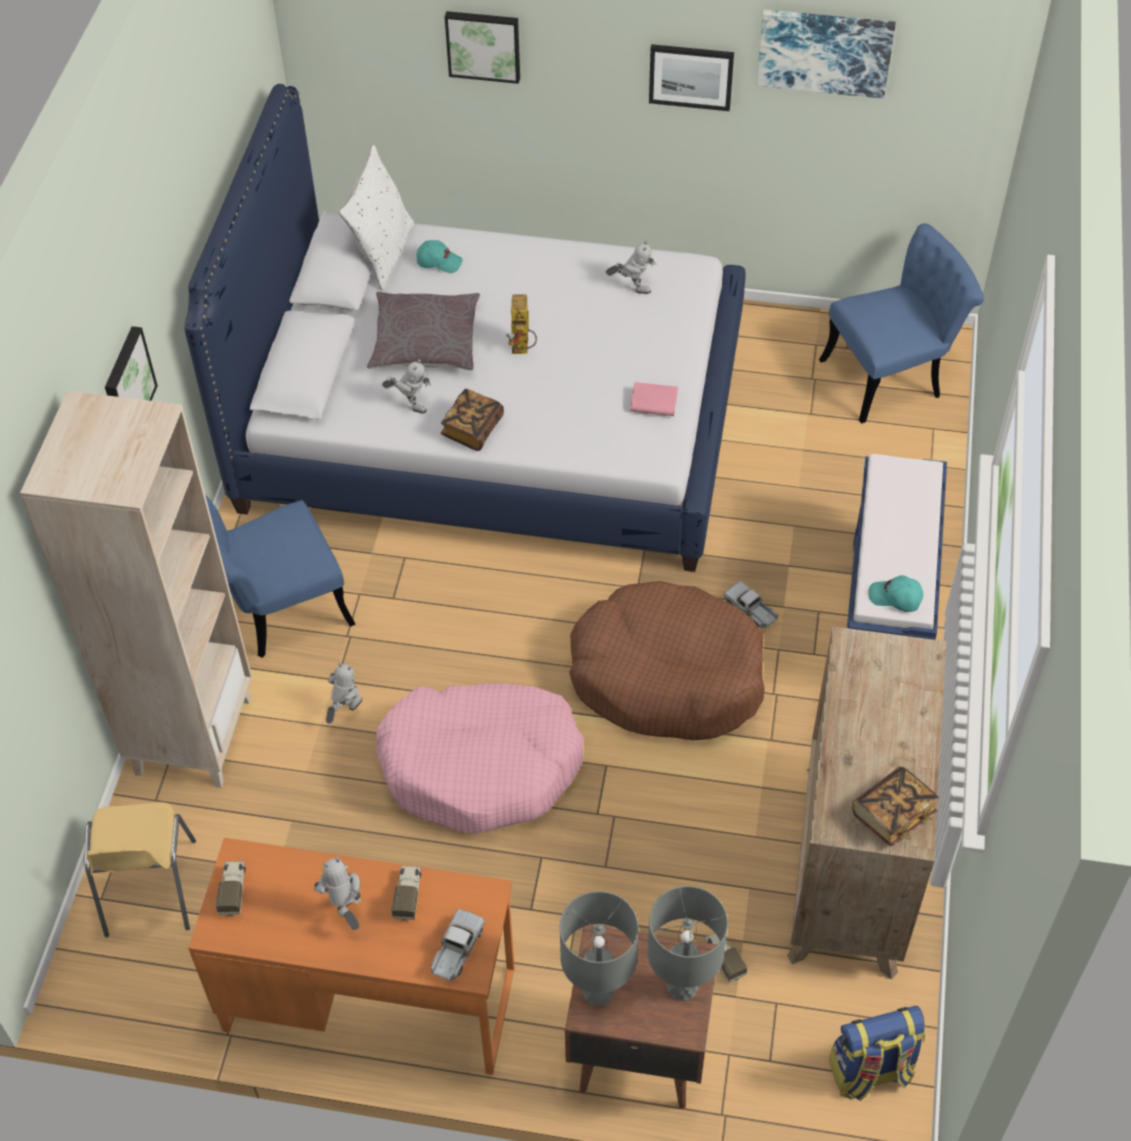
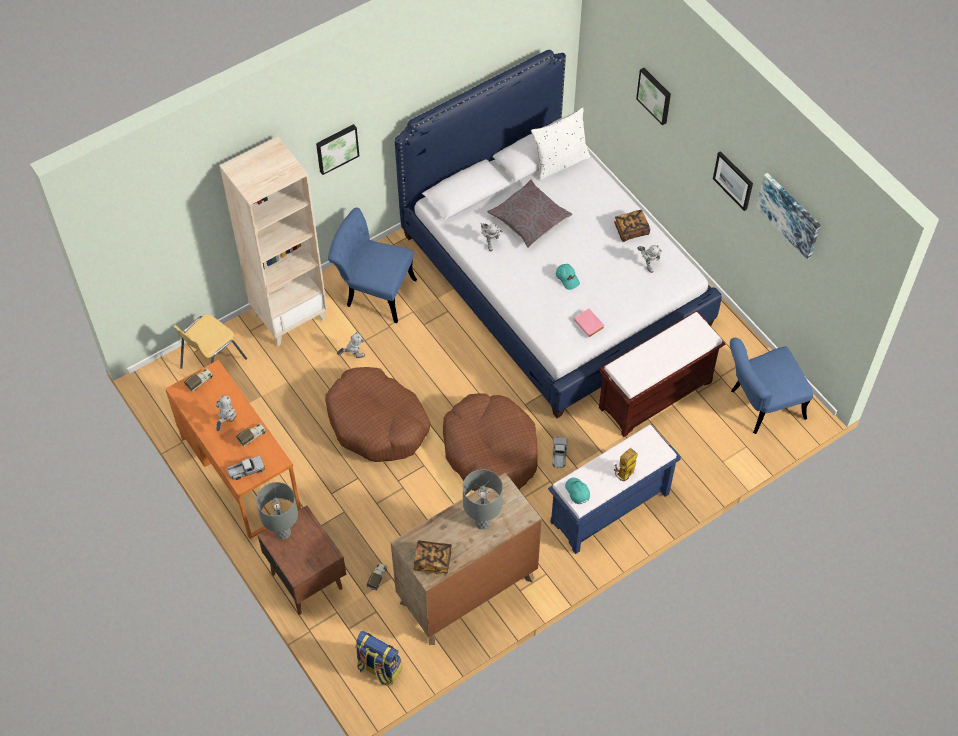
camera: 45 degrees right, 5 degrees up
(439, 262) = (579, 185): turquoise cap -> turquoise cap (567, 278)
(472, 429) = (501, 274): book -> book (631, 230)
(481, 766) = (377, 423): pink dog bed -> brown dog bed
(522, 350) = (564, 255): toy robot -> toy robot (624, 476)
(681, 987) = (312, 558): grey table lamp -> grey table lamp (482, 522)
(769, 452) = (656, 394): none -> brown bench
(892, 376) = (760, 406): blue chair -> blue chair turned 135 degrees clockwise

